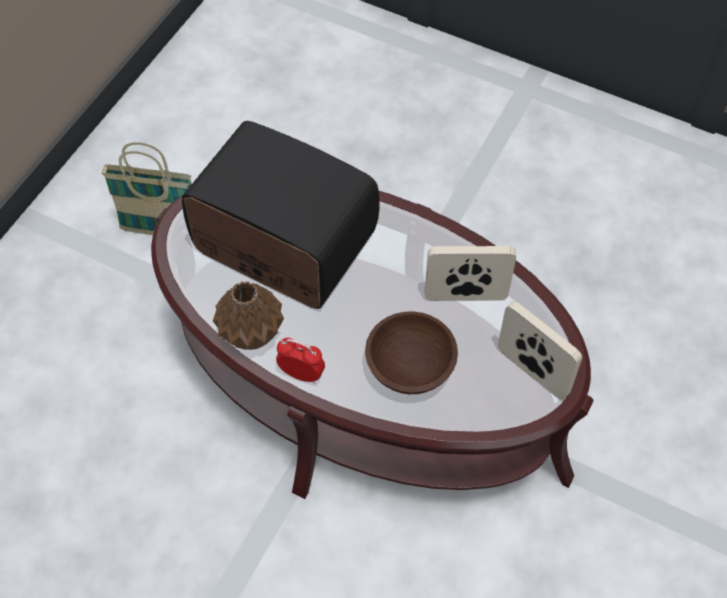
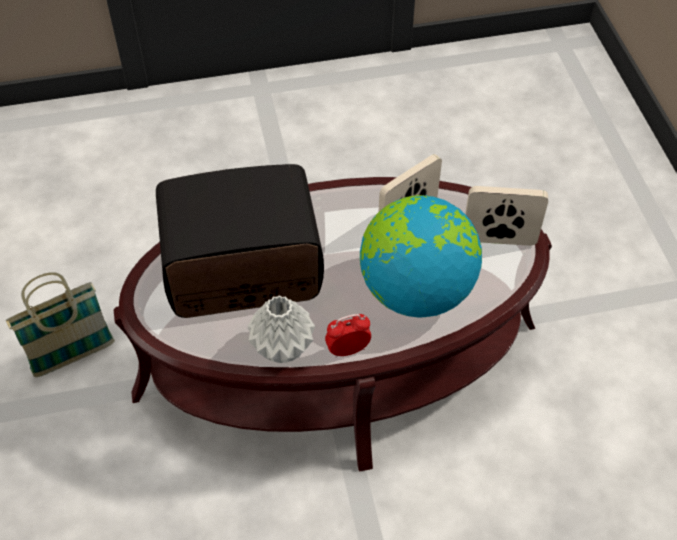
camera: 40 degrees left, 5 degrees down
(251, 333) = (282, 347): brown vase -> grey vase
(410, 365) = (416, 291): brown bowl -> globe

